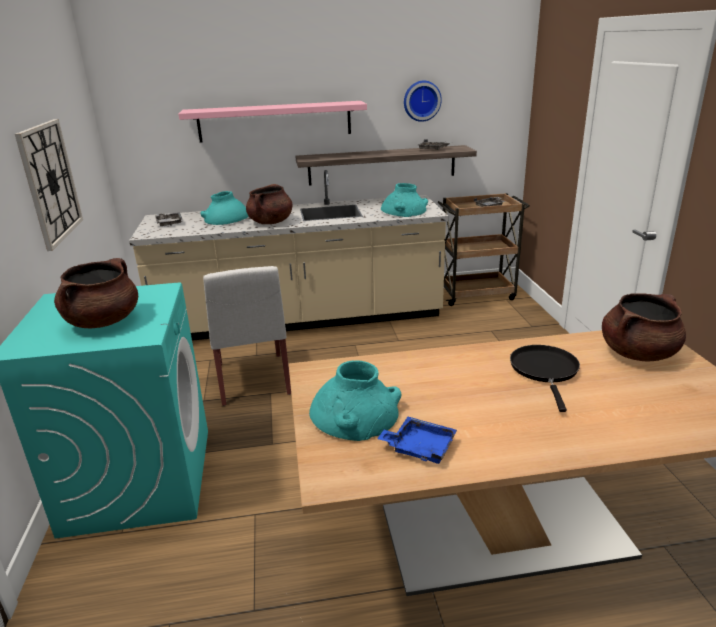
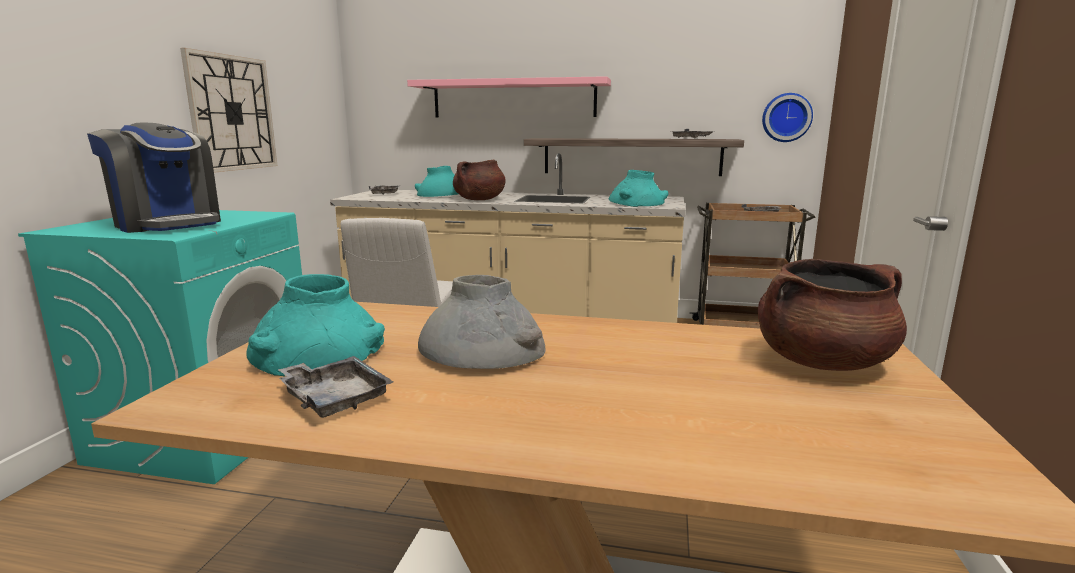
camera: 20 degrees right, 10 degrees down
(103, 321) = (167, 224): brown cooking pot -> coffee machine
(419, 447) = (334, 398): blue tray -> grey tray
(421, 100) = (684, 82): wall clock -> wall clock (786, 117)
(454, 387) = (482, 349): none -> grey vase
(545, 371) = (638, 355): black frying pan -> none

